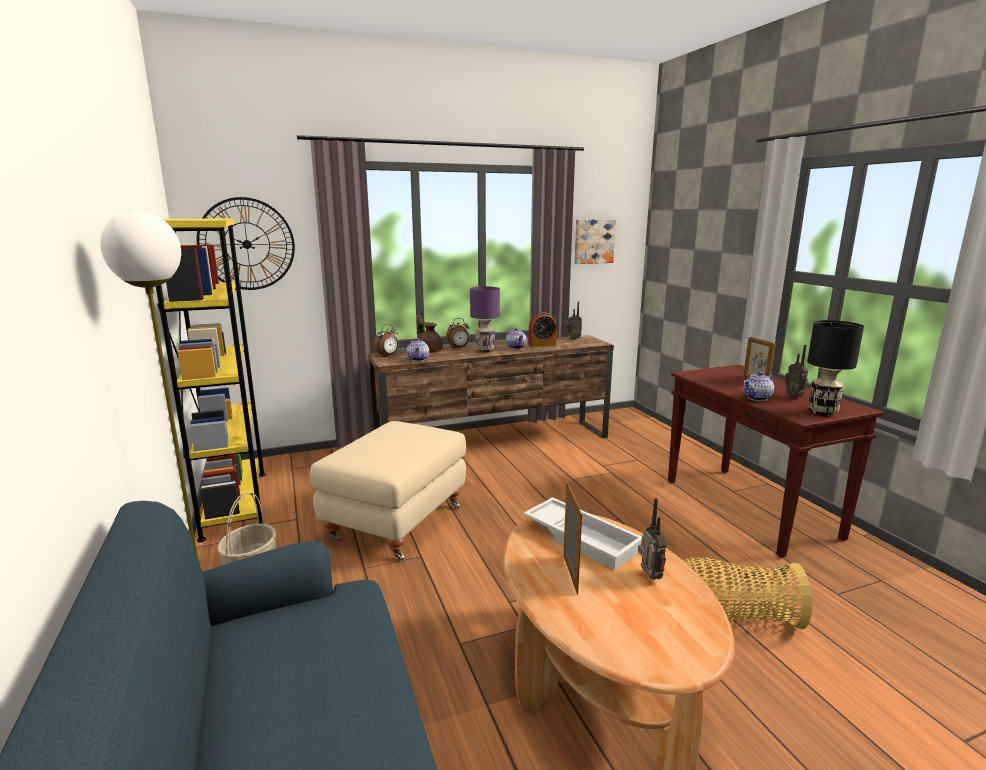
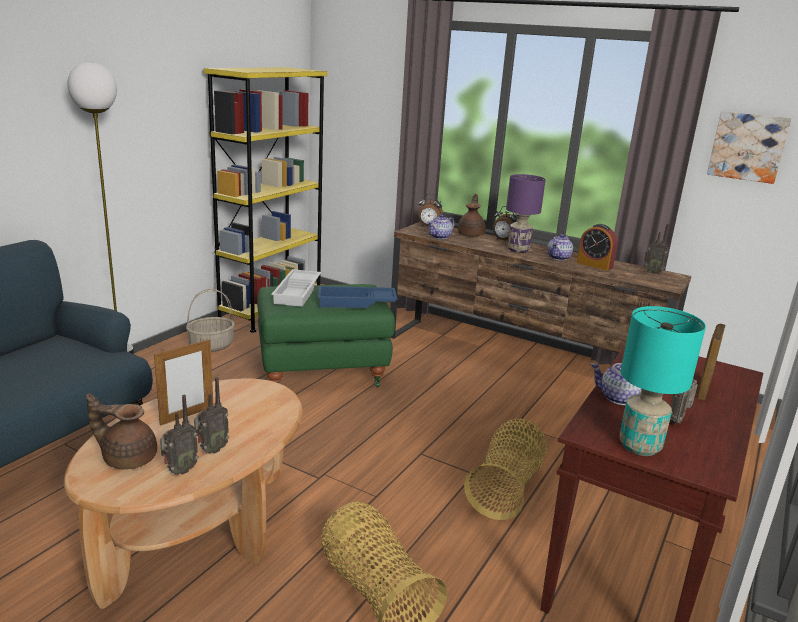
camera: 50 degrees right, 5 degrees up
(247, 244) = (356, 96): wall clock -> none
(396, 521) = (323, 370): beige ottoman -> green ottoman
(429, 435) = (356, 302): none -> blue tray
(582, 538) = (250, 408): white tray -> white tray (298, 292)
(634, 630) = (128, 458): none -> brown teapot
(645, 514) = (506, 487): none -> basket
(678, 605) = (179, 471): none -> radio
(823, 412) = (639, 447): black table lamp -> turquoise table lamp

